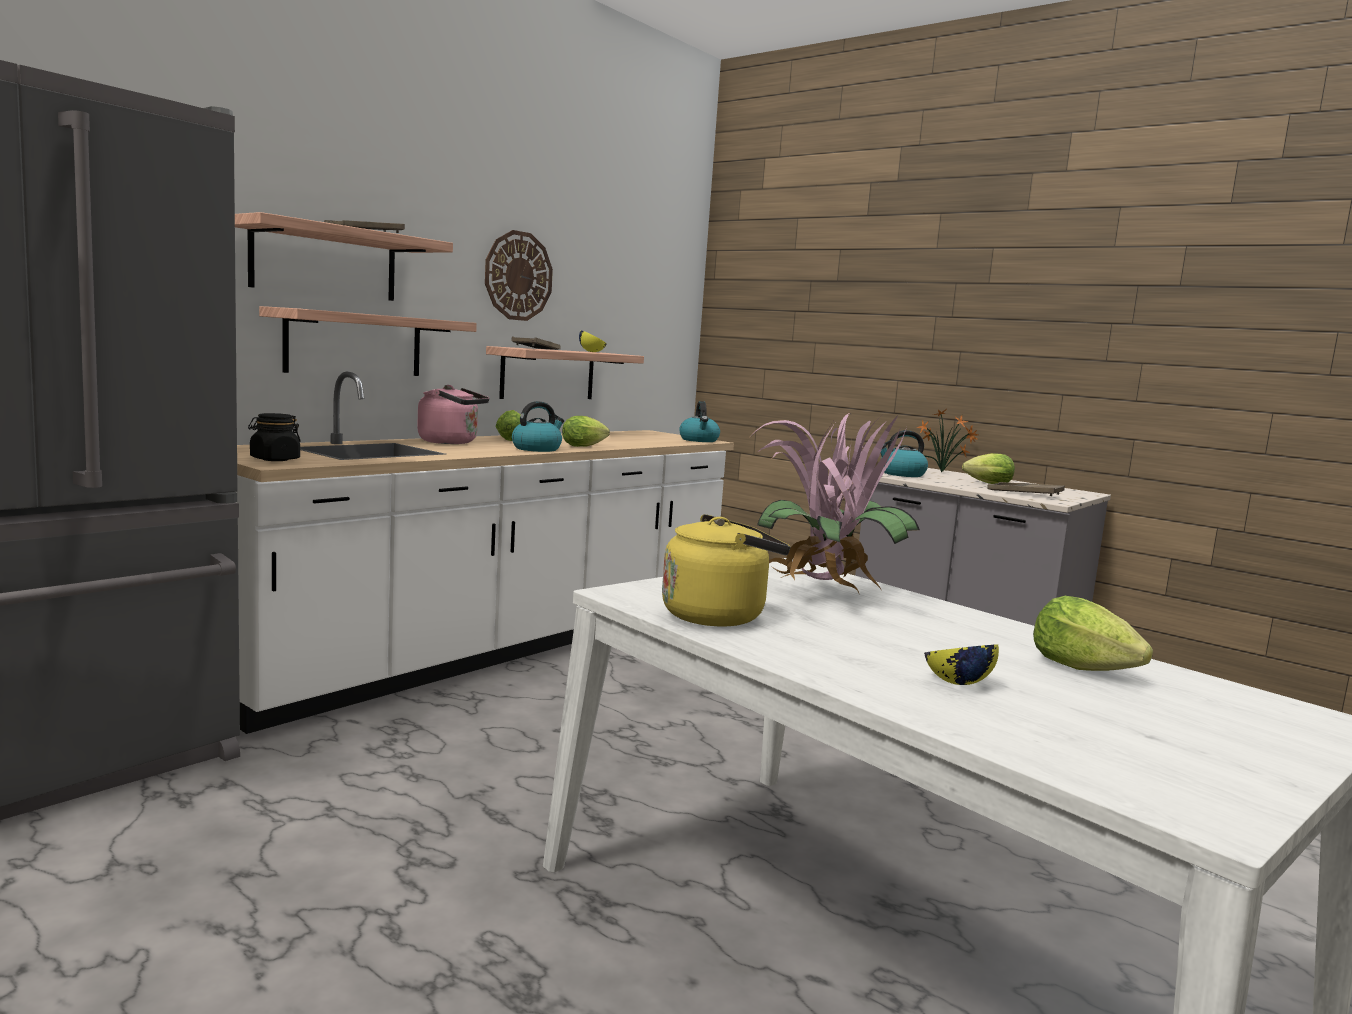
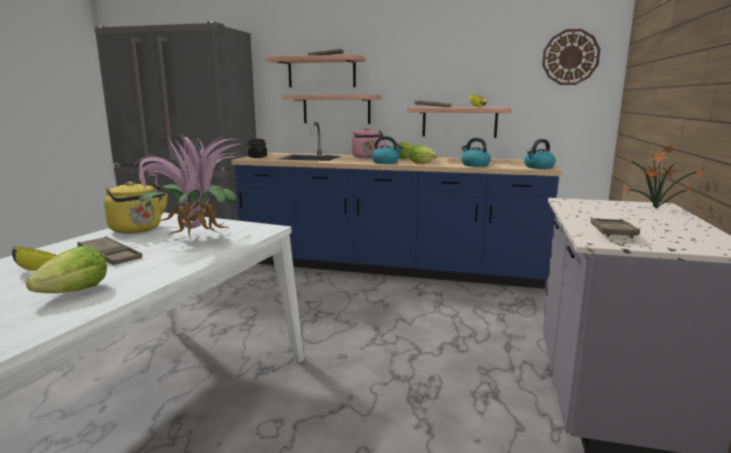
camera: 65 degrees right, 5 degrees up
(501, 646) = (389, 268): white counter -> blue counter
(518, 276) = (435, 65): wall clock -> wall clock (570, 57)
(896, 642) = (110, 256): none -> brown tray
(901, 474) = (587, 203): kettle -> kettle (474, 165)
(985, 483) = (634, 221): lettuce -> none

